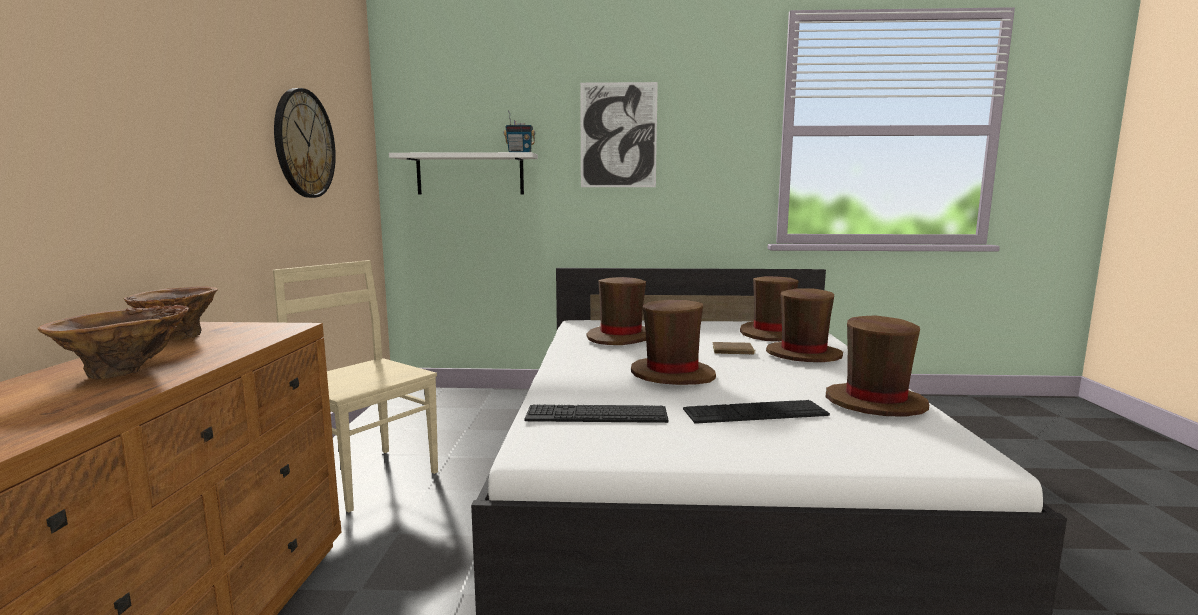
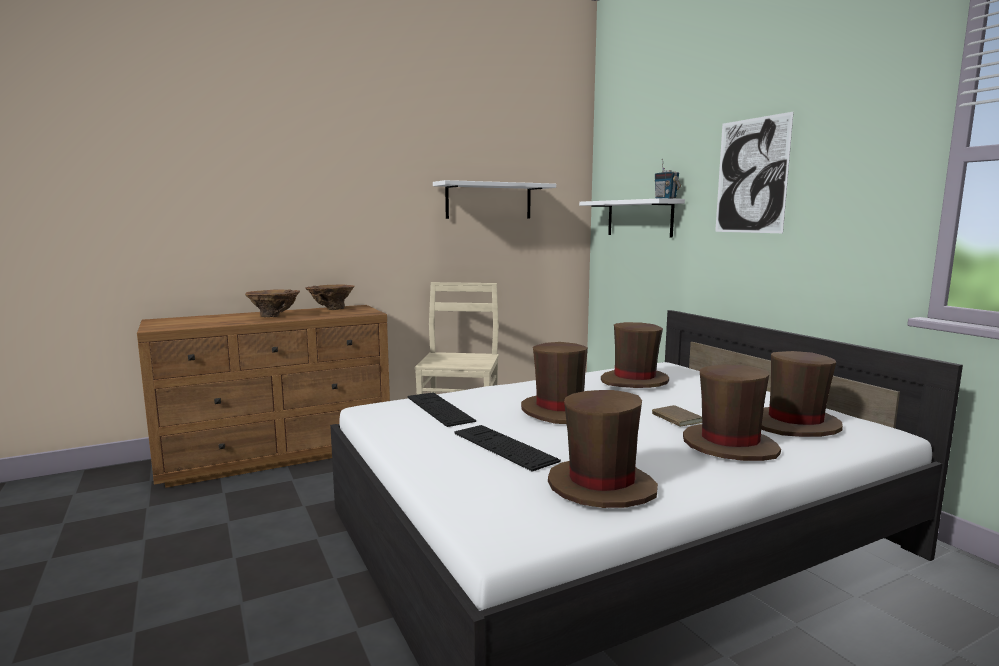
camera: 60 degrees right, 0 degrees up
(304, 144) = (489, 201): wall clock -> white shelf

